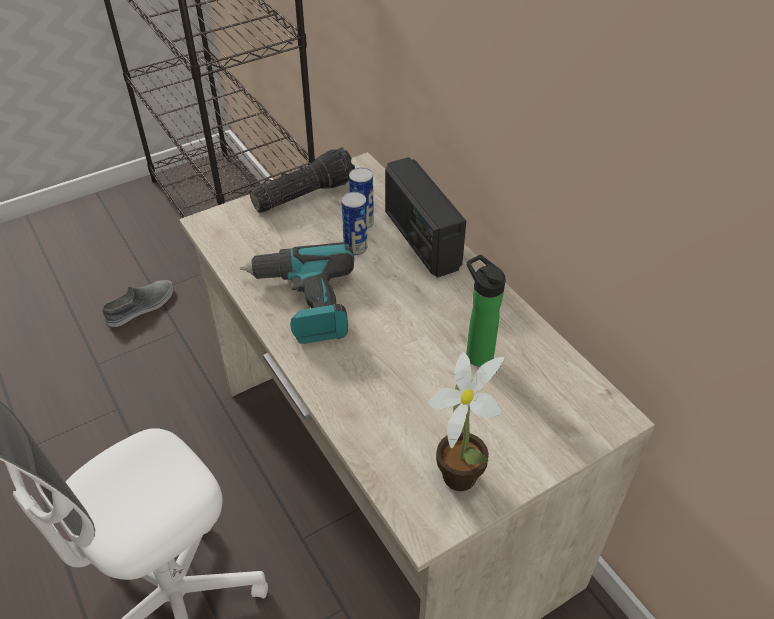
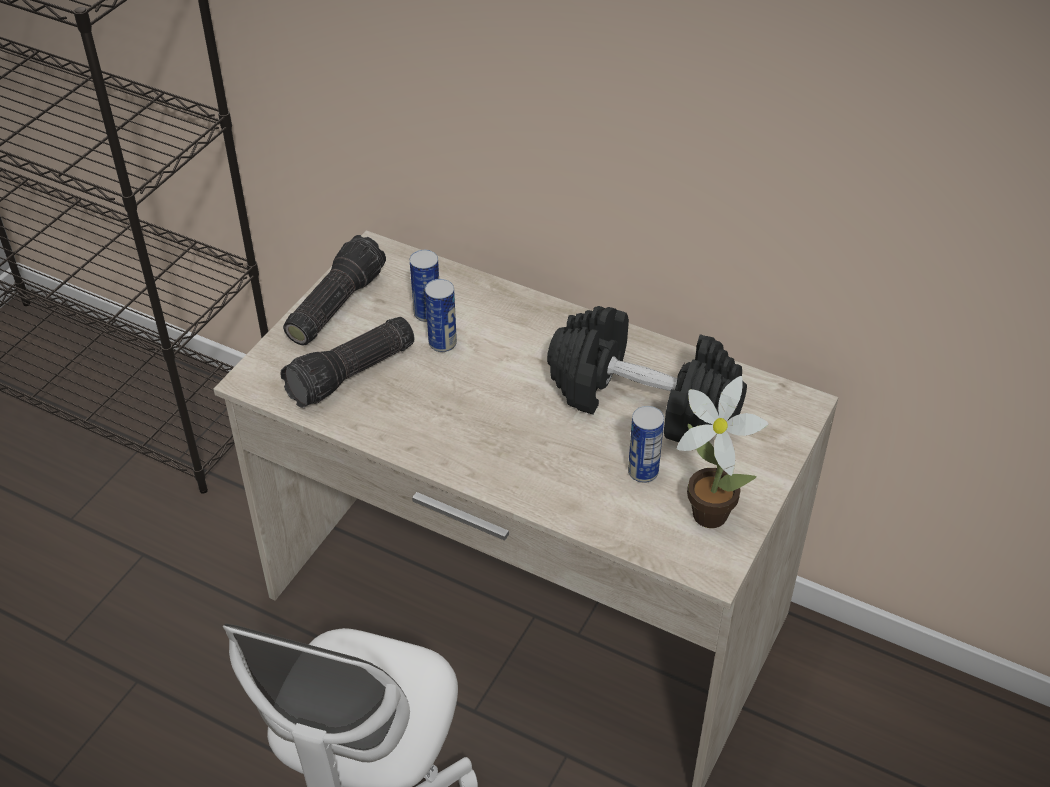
camera: 30 degrees left, 0 degrees up
(141, 307) = (66, 547): grey shoe -> none
(274, 246) = (352, 375): none -> flashlight
(304, 303) = (437, 421): power drill -> none
(421, 239) = (503, 308): radio -> none
(430, 412) = (643, 472): none -> can
(476, 354) = (644, 400): bottle -> black dumbbell

